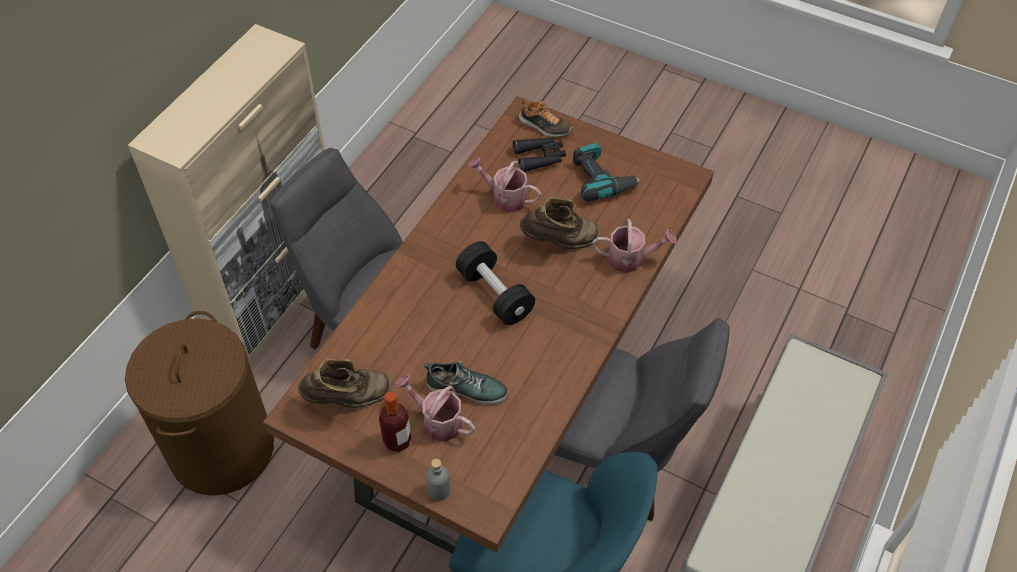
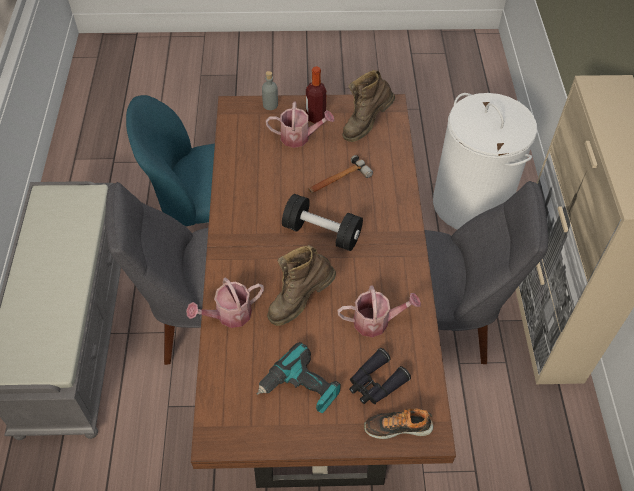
camera: 150 degrees right, 0 degrees up
(221, 448) = (471, 204): brown laundry basket -> white laundry basket
(436, 343) = (338, 181): none -> hammer
(467, 388) = (294, 163): shoe -> none

